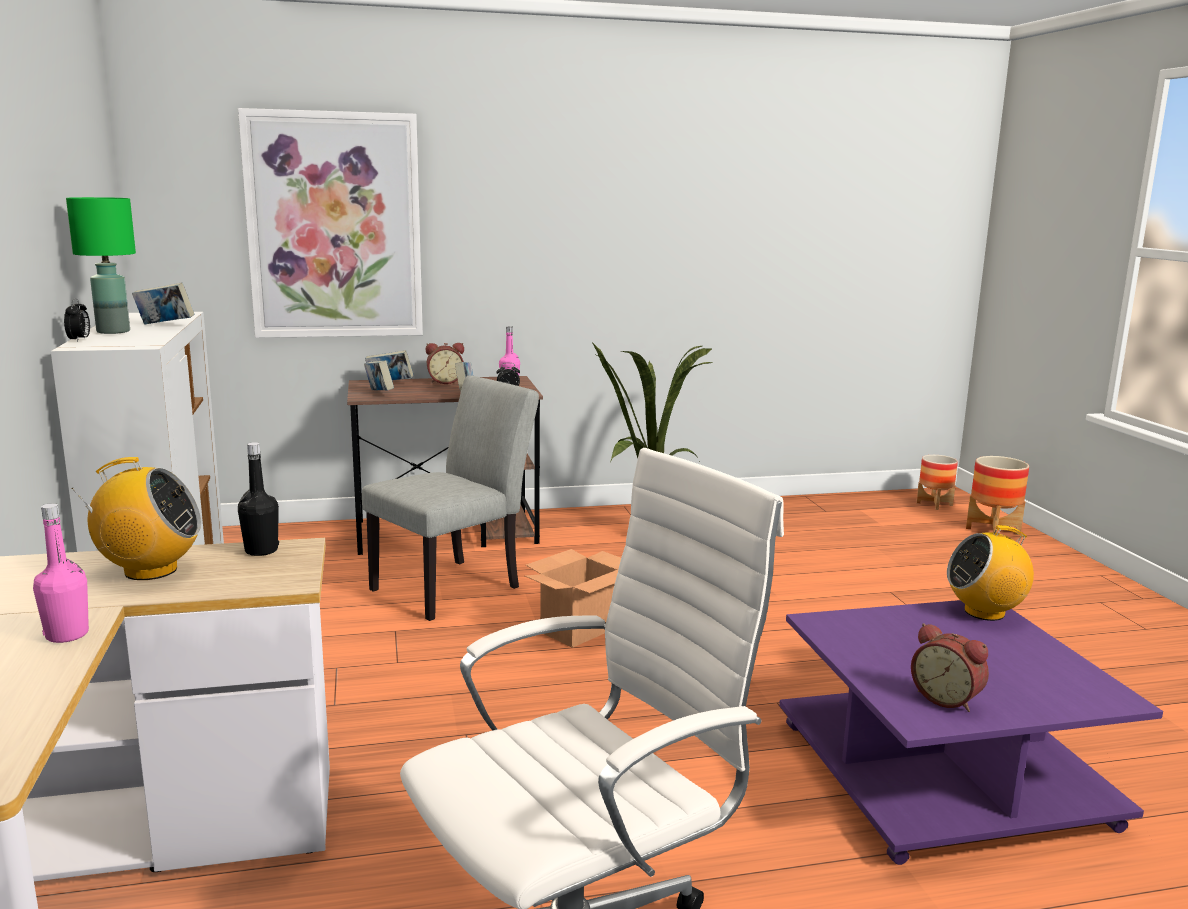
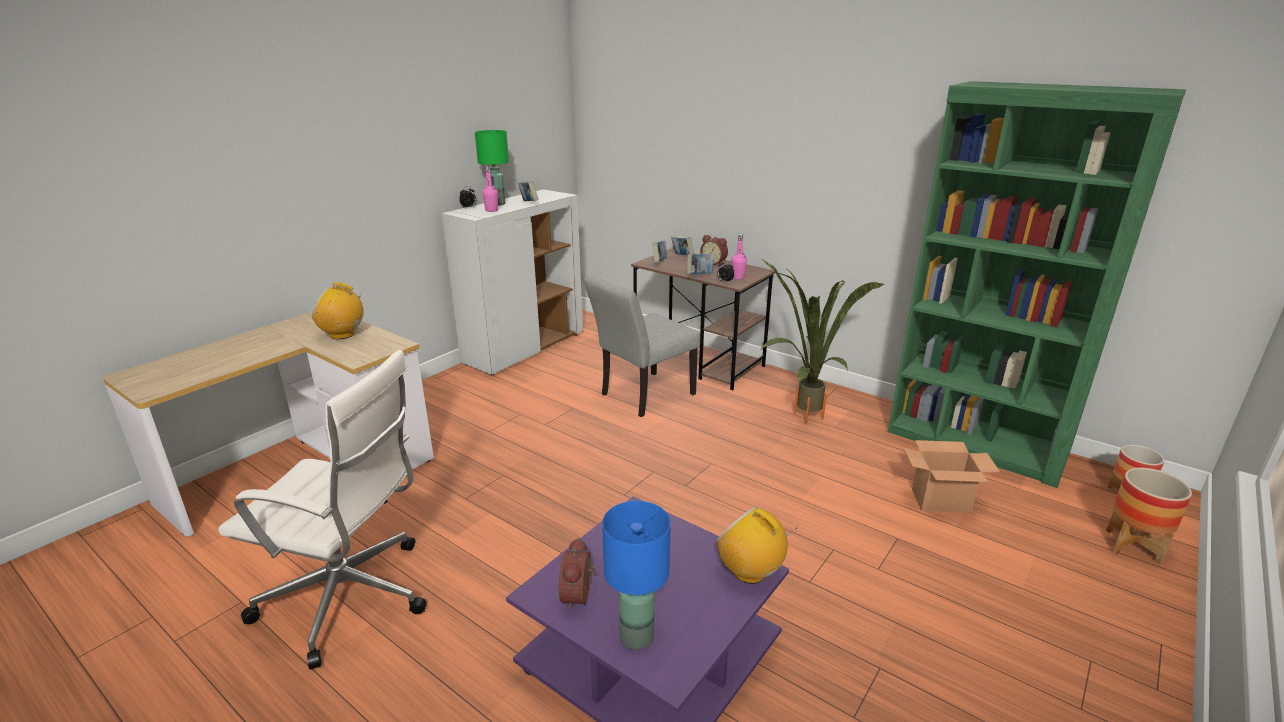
camera: 50 degrees right, 10 degrees up
(67, 635) = (269, 351): pink bottle -> pink bottle (491, 210)
(150, 571) = (343, 334): radio -> radio turned 135 degrees clockwise
(261, 550) = (387, 340): black bottle -> none
(334, 226) = (671, 146): picture -> none
(455, 586) = (642, 396): grey chair -> grey chair turned 135 degrees clockwise
(579, 630) = (648, 452): cardboard box -> cardboard box (941, 500)
(802, 508) = (976, 443): none -> green bookcase
(1041, 693) = (636, 636): none -> blue table lamp

